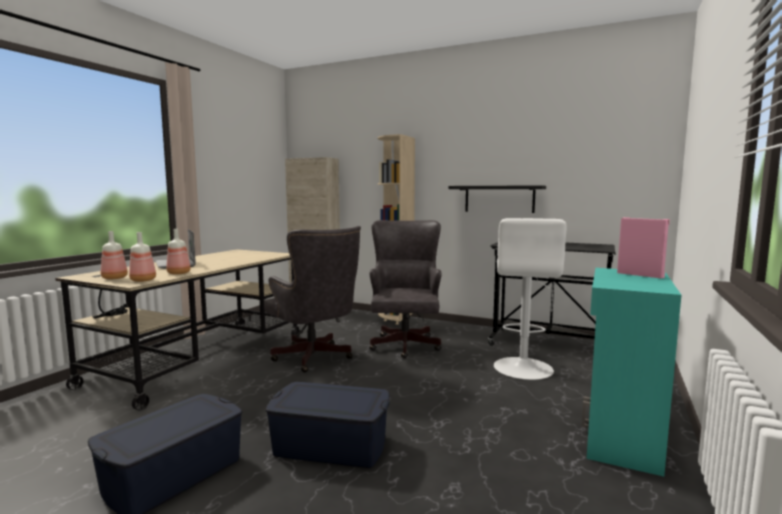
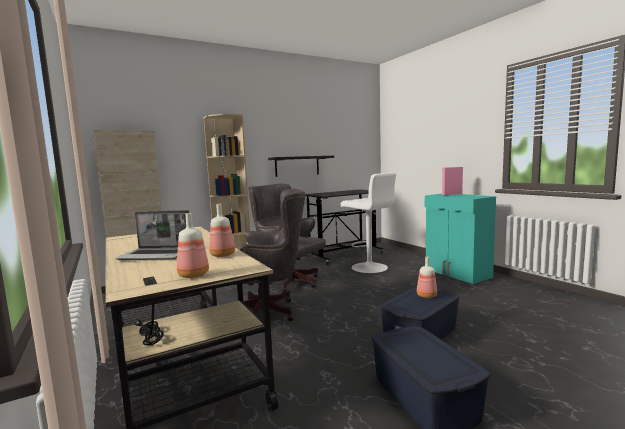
camera: 55 degrees left, 0 degrees up
(143, 280) = (236, 265): bottle -> bottle (426, 296)

